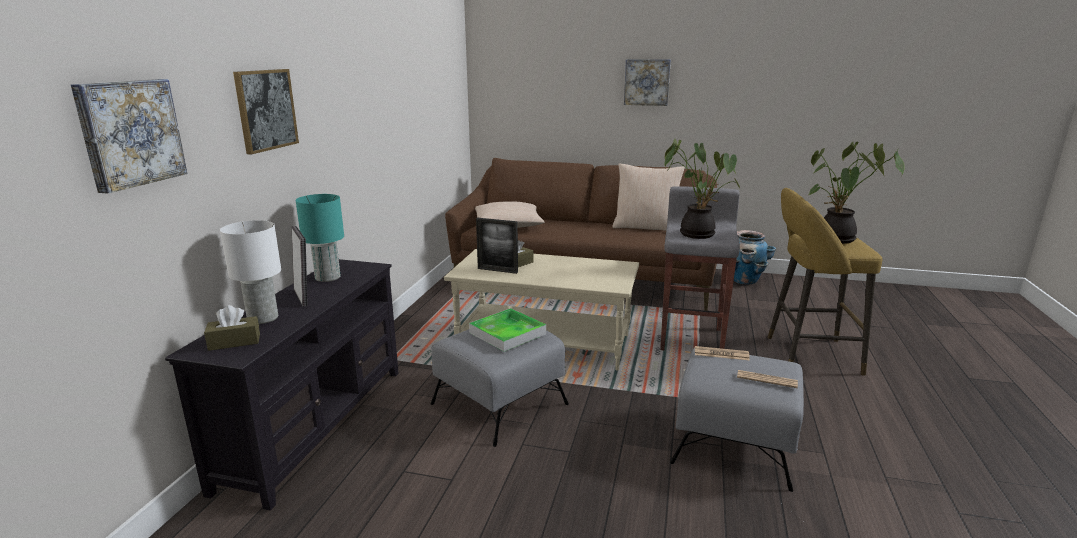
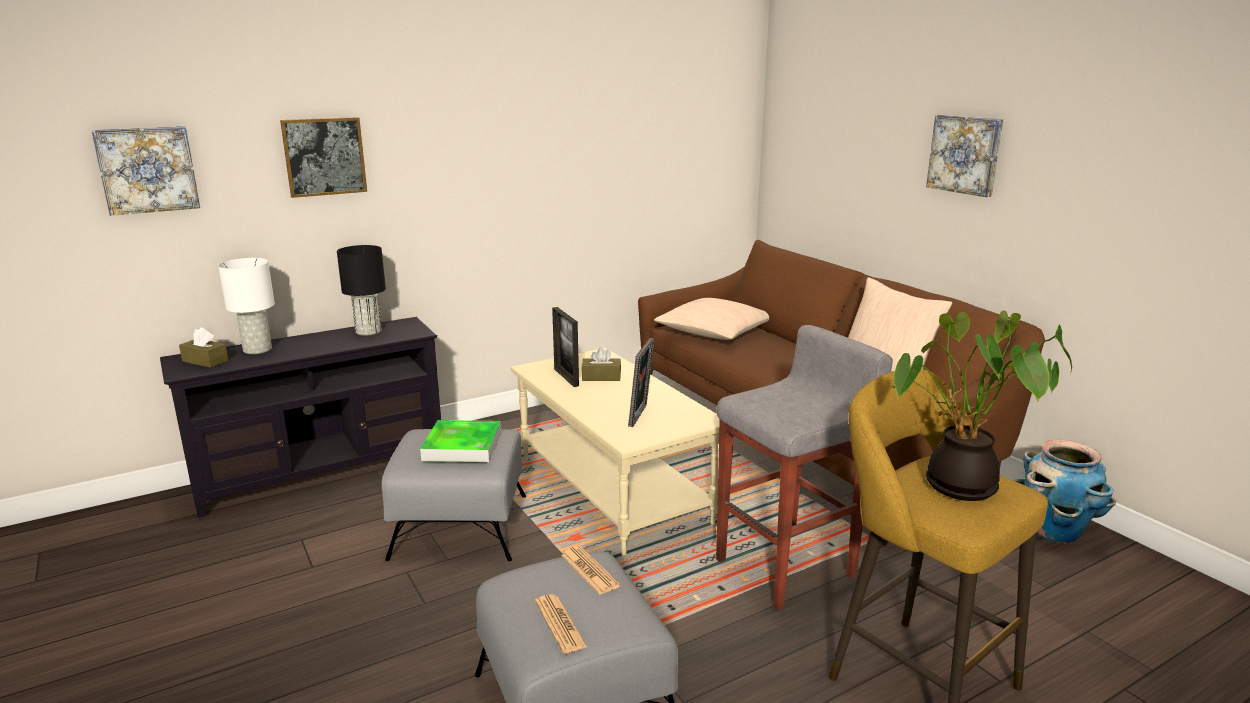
camera: 45 degrees right, 0 degrees up
(304, 297) = (316, 342): picture frame -> picture frame (641, 416)
(328, 277) = (369, 331): turquoise table lamp -> black table lamp
(697, 233) = (780, 404): potted plant -> none

